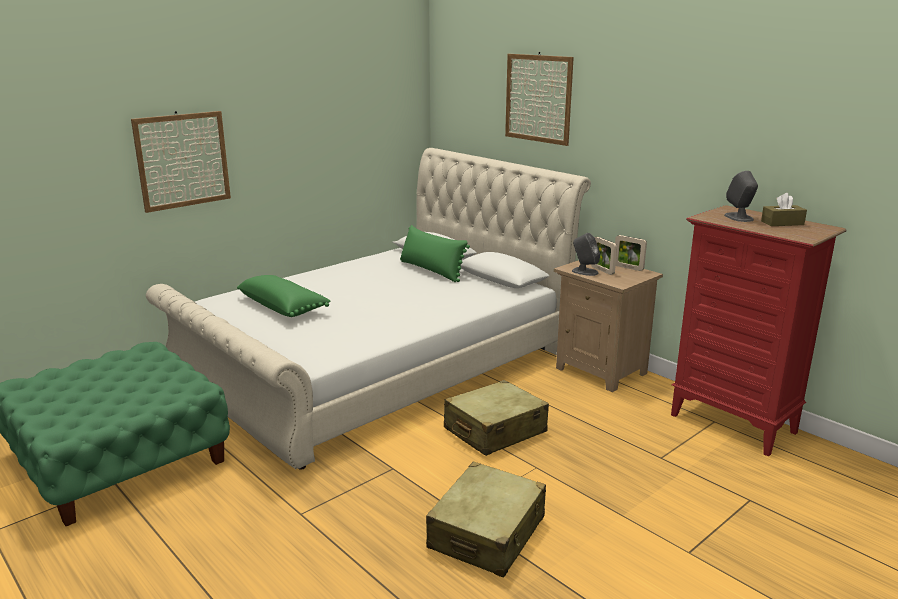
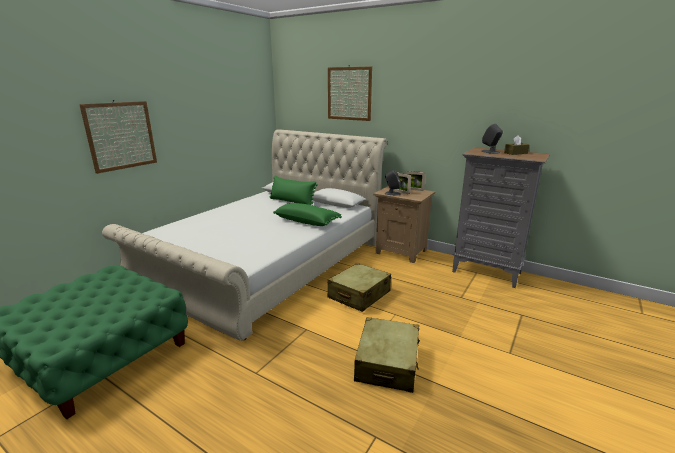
camera: 15 degrees left, 0 degrees up
(283, 307) = (206, 232): green pillow -> green pillow (307, 221)
(734, 425) = (487, 273): red dresser -> grey dresser

